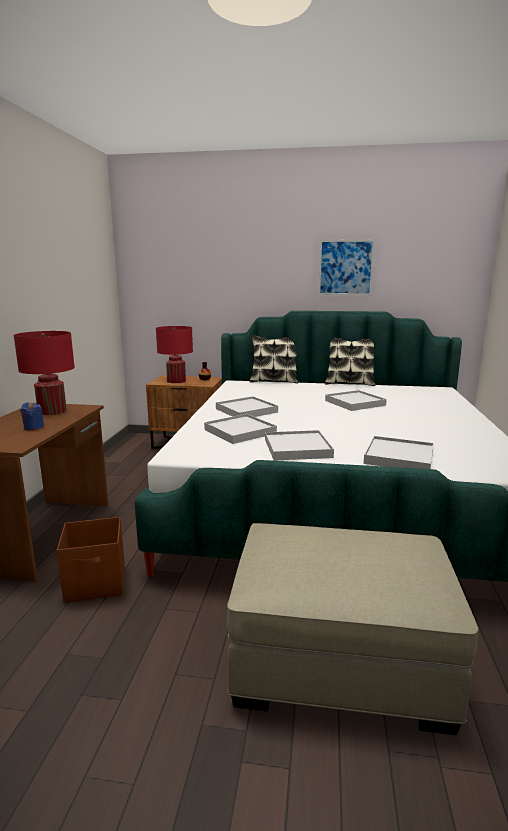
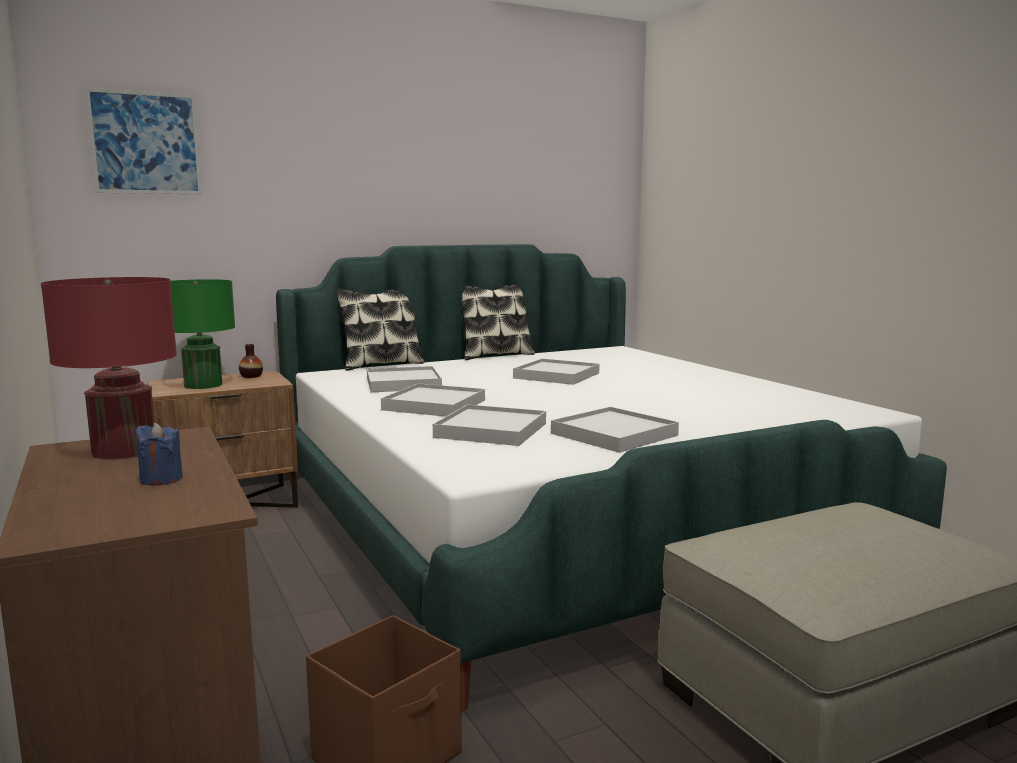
camera: 35 degrees left, 5 degrees down
(176, 381) = (203, 385): red table lamp -> green table lamp
(345, 267) = (464, 178): picture -> picture (145, 143)
(399, 457) = (740, 421): white tray -> white tray (403, 383)

